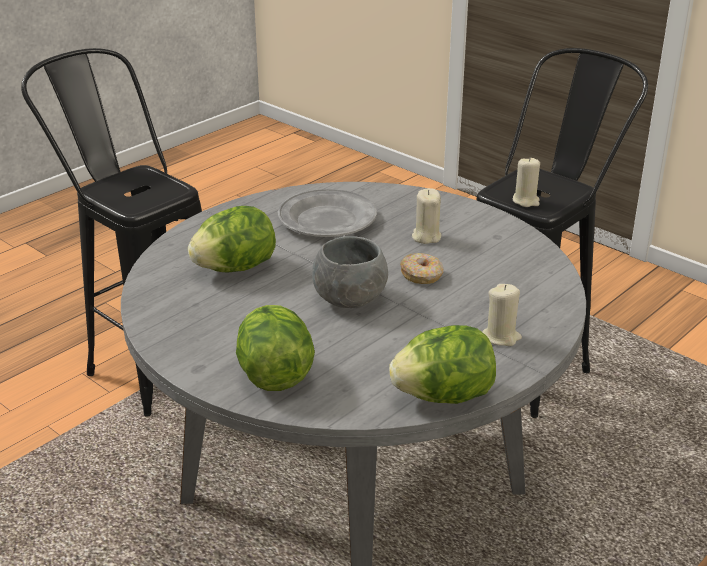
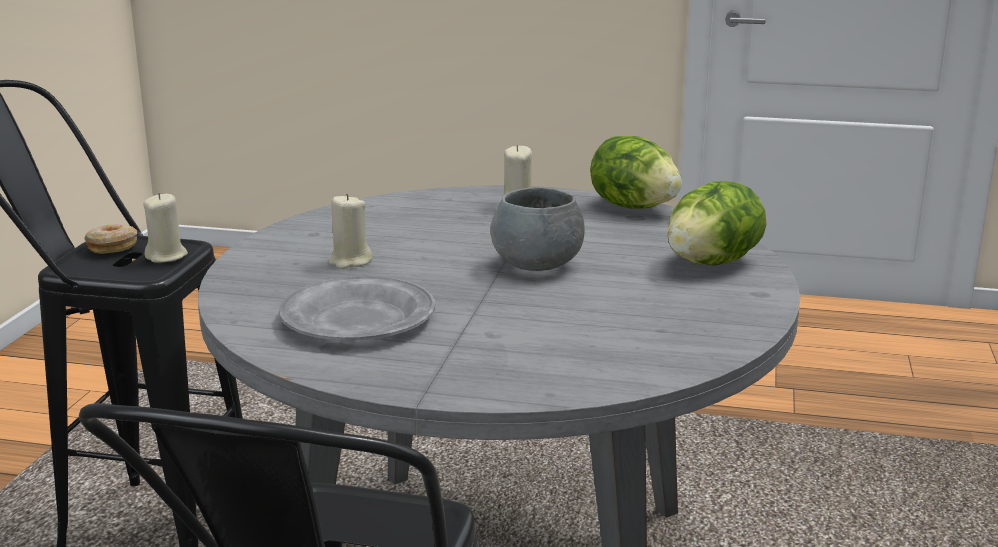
camera: 120 degrees left, 10 degrees down
(235, 268) = (553, 334): lettuce -> none
(422, 275) = (444, 247): donut -> donut (112, 246)

